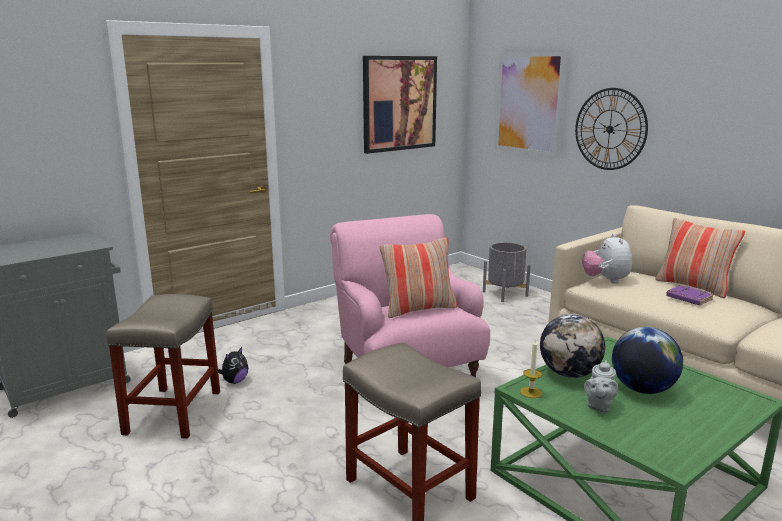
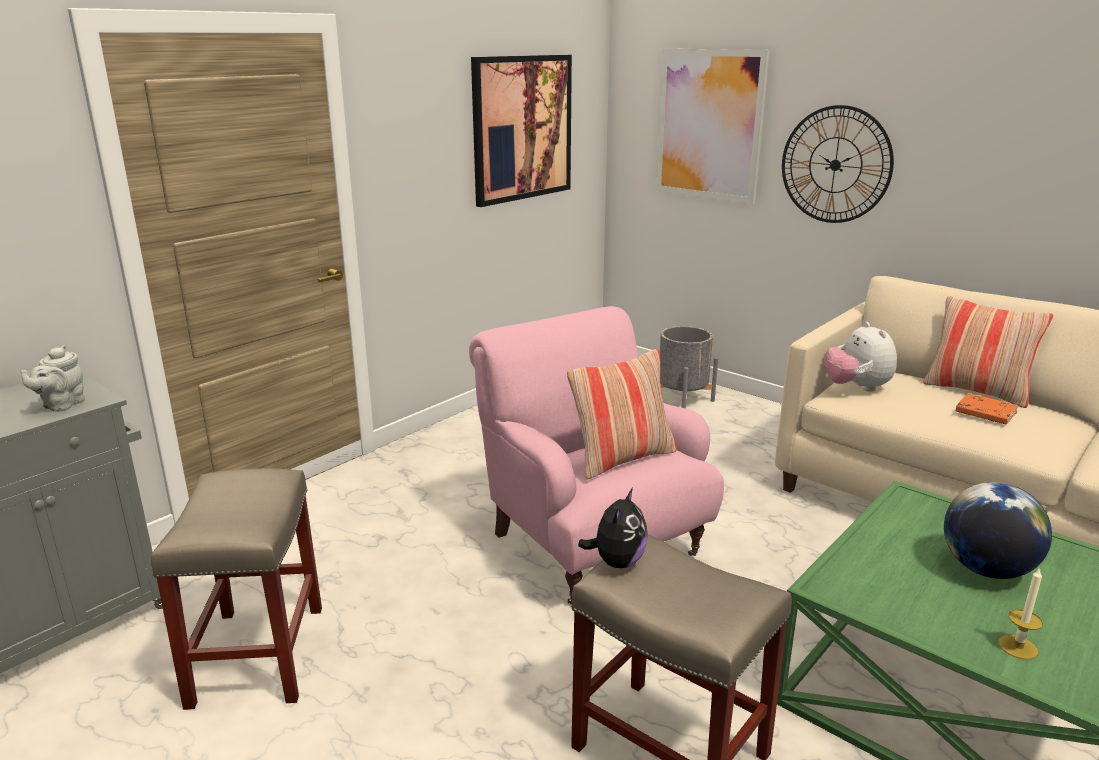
camera: 10 degrees left, 5 degrees up
(235, 381) = (339, 586): plush toy -> plush toy (617, 562)
(531, 392) = (842, 593): candle -> candle (1017, 647)
(569, 374) = (877, 553): globe -> none
(599, 406) = (944, 607): grey teapot -> grey teapot (61, 405)
(688, 298) = (984, 413): purple book -> orange book

